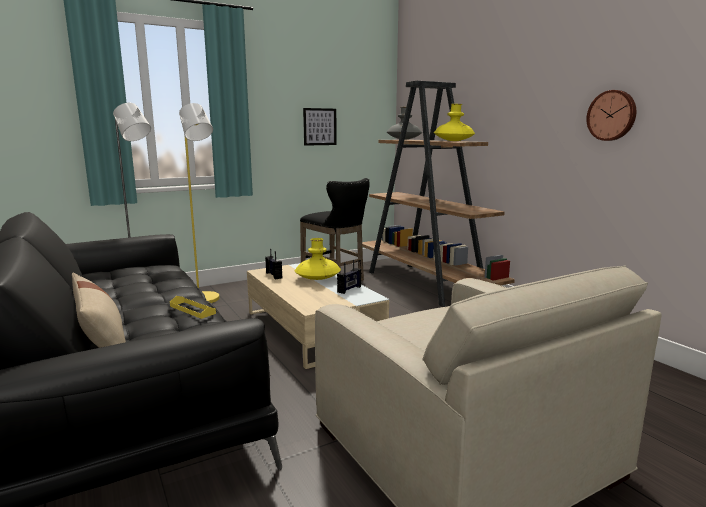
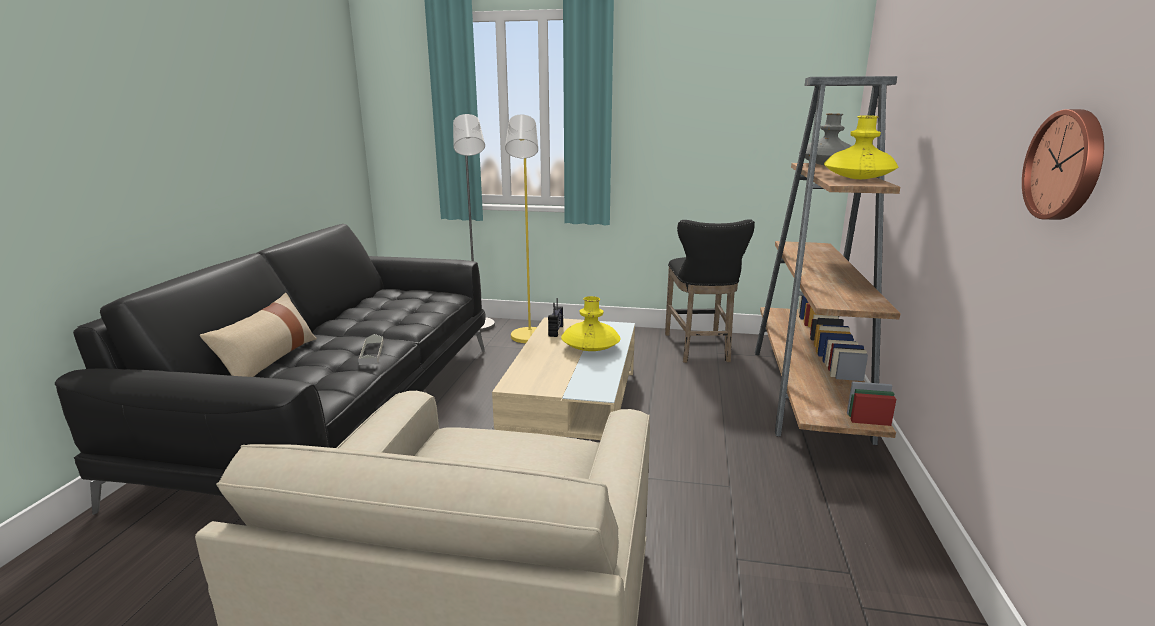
camera: 40 degrees right, 5 degrees up
(192, 310) = (371, 353): yellow tray -> grey tray
(319, 126) = (718, 139): picture -> none
(349, 289) = (595, 374): radio -> none

